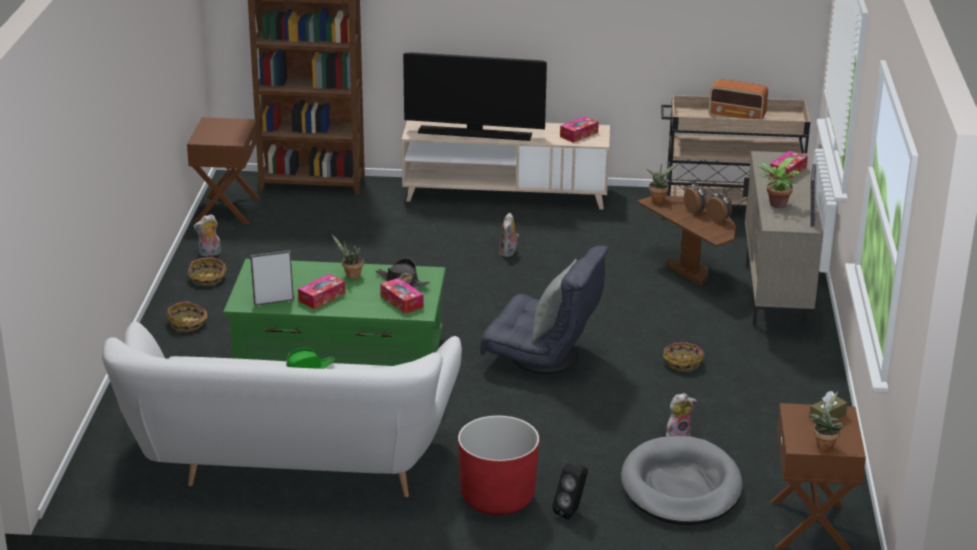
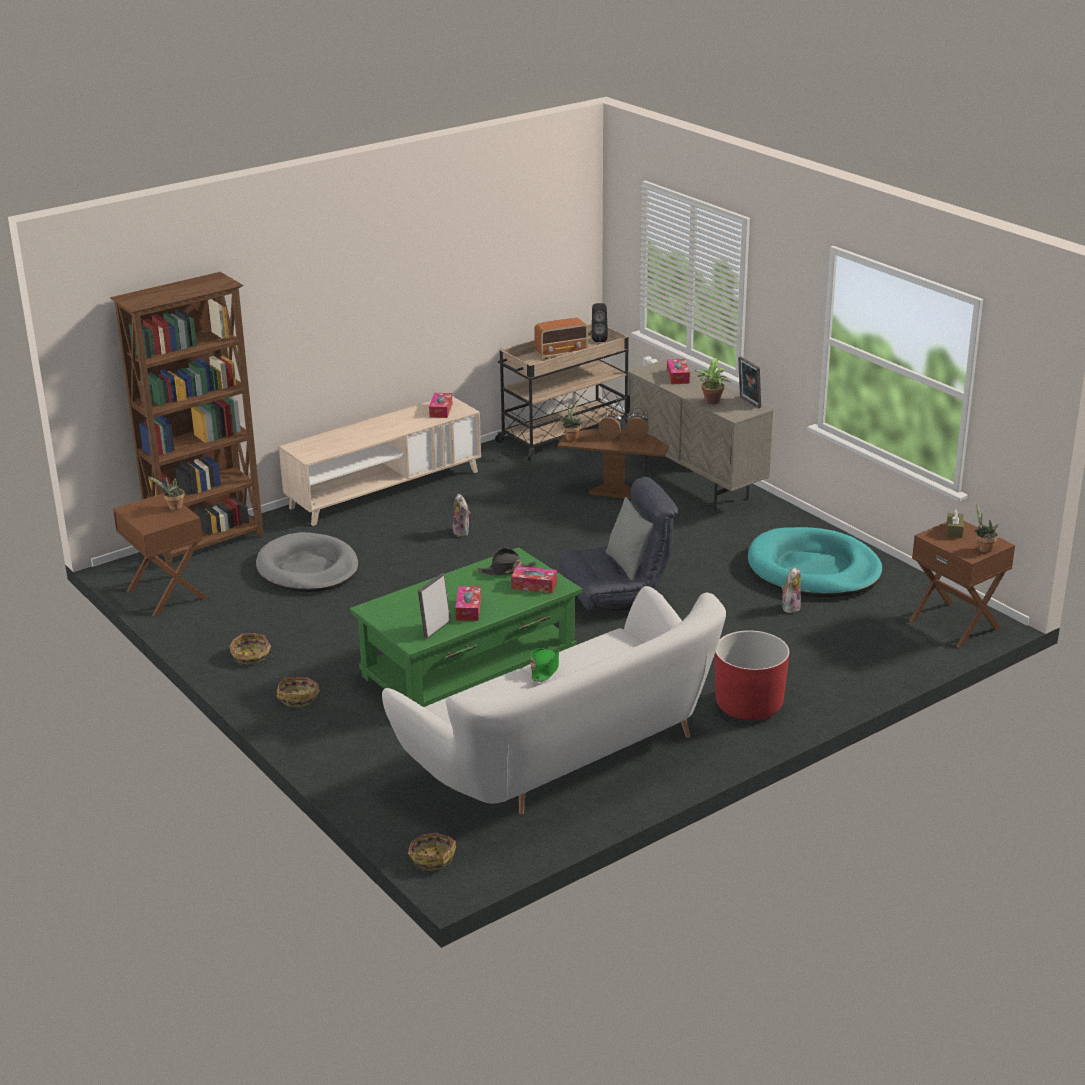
camera: 40 degrees left, 0 degrees up
(209, 254) = (216, 636): plush toy -> none
(351, 275) = (460, 584): potted plant -> potted plant (173, 508)
(475, 133) = (359, 438): television -> none
(571, 511) = (809, 689): black speaker -> black speaker (599, 339)
(681, 487) = (845, 639): grey dog bed -> grey dog bed (308, 568)
(682, 362) = (711, 556): basket -> basket (432, 858)
(757, 415) = (813, 569): none -> turquoise dog bed

